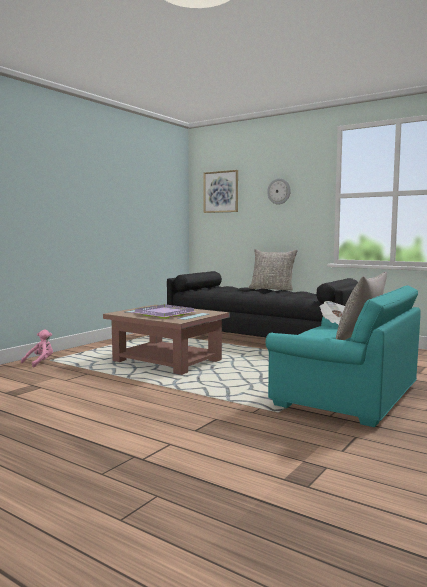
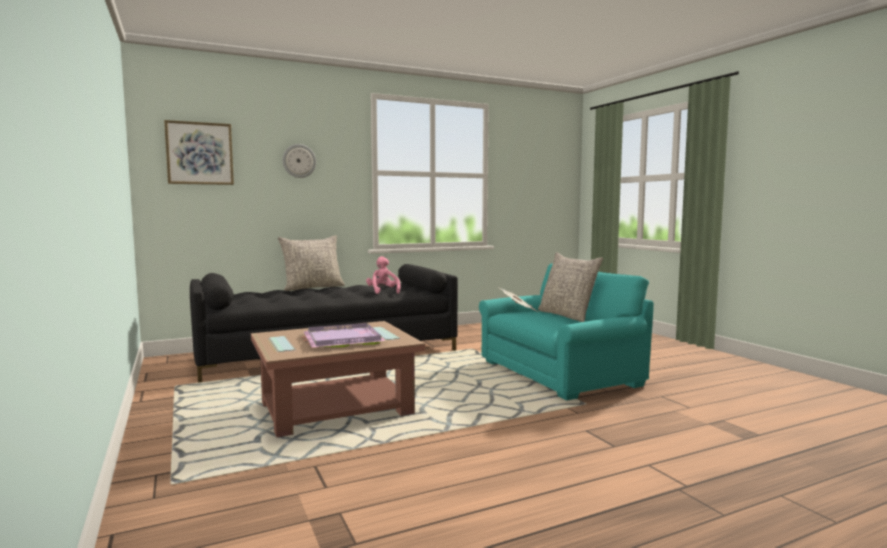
camera: 60 degrees left, 0 degrees up
(40, 362) = (170, 495): pink plush toy -> pink plush toy (383, 292)

